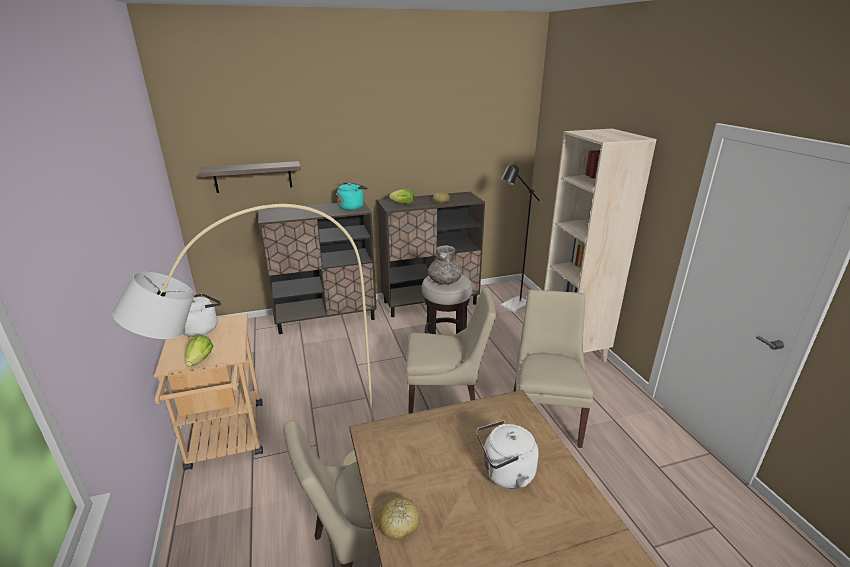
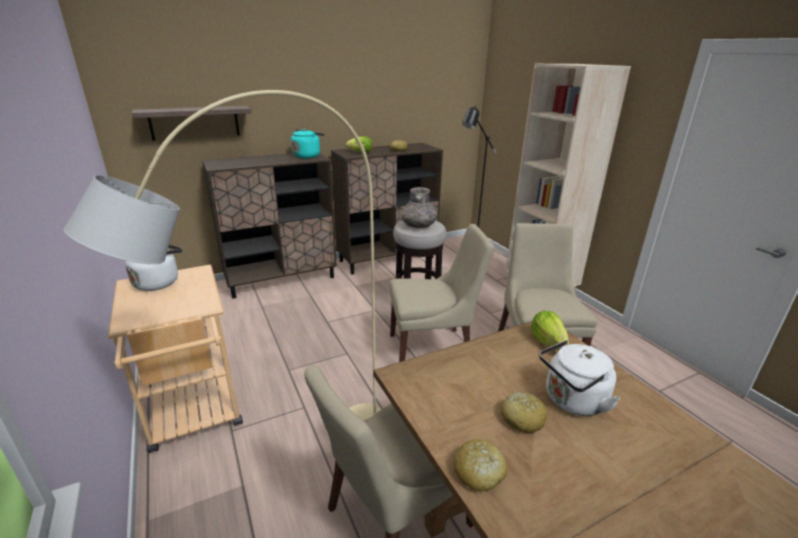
camera: 10 degrees left, 0 degrees up
(200, 360) = (166, 315): lettuce -> lettuce (548, 342)
(455, 483) = (522, 418): none -> bread

